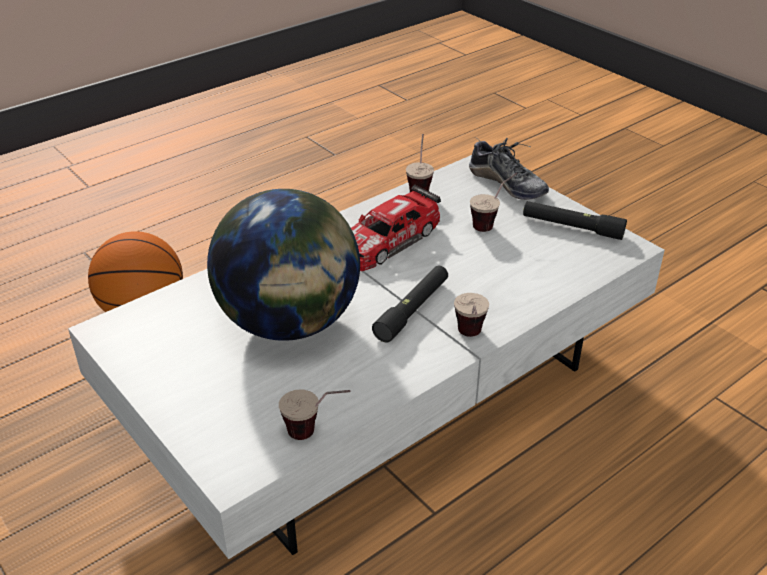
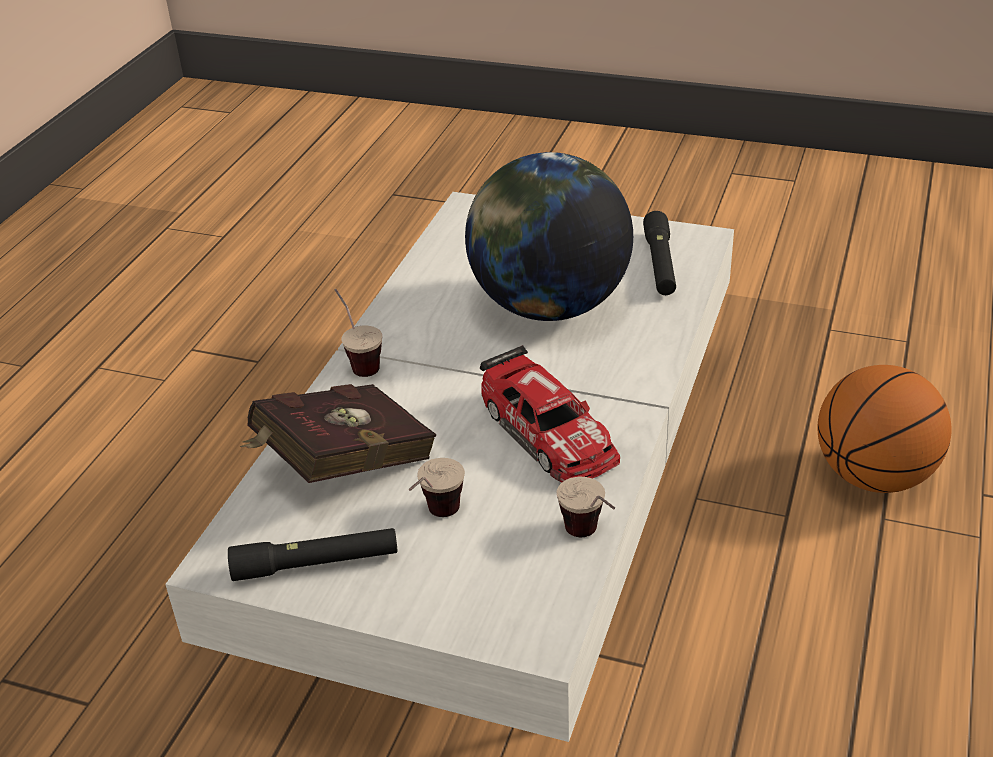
camera: 150 degrees right, 0 degrees up
(316, 433) = (432, 247): cup -> none
(387, 240) = (547, 432): toy car -> toy car turned 135 degrees clockwise
(412, 310) = (441, 365): black flashlight -> black flashlight (660, 264)
(507, 184) = (464, 611): shoe -> none
(530, 270) = (340, 466): none -> red book

